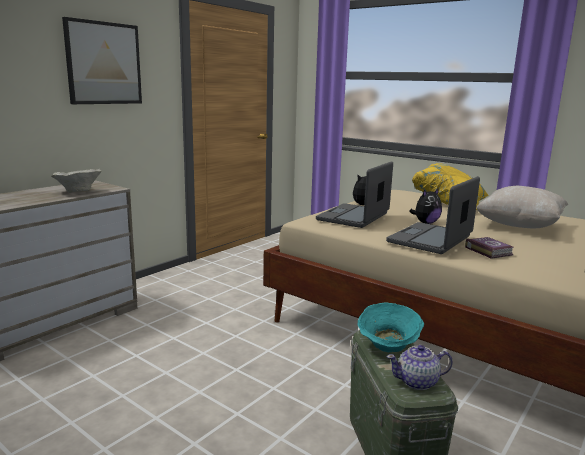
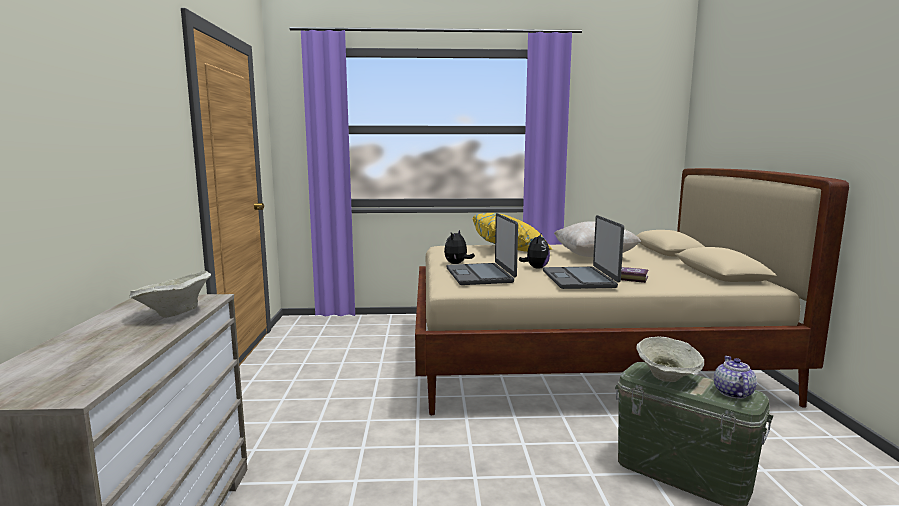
camera: 40 degrees left, 5 degrees down
(104, 63) = (126, 111): picture -> none
(388, 347) = (667, 378): turquoise bowl -> beige bowl
(418, 382) = (733, 393): teapot -> teapot turned 150 degrees clockwise

